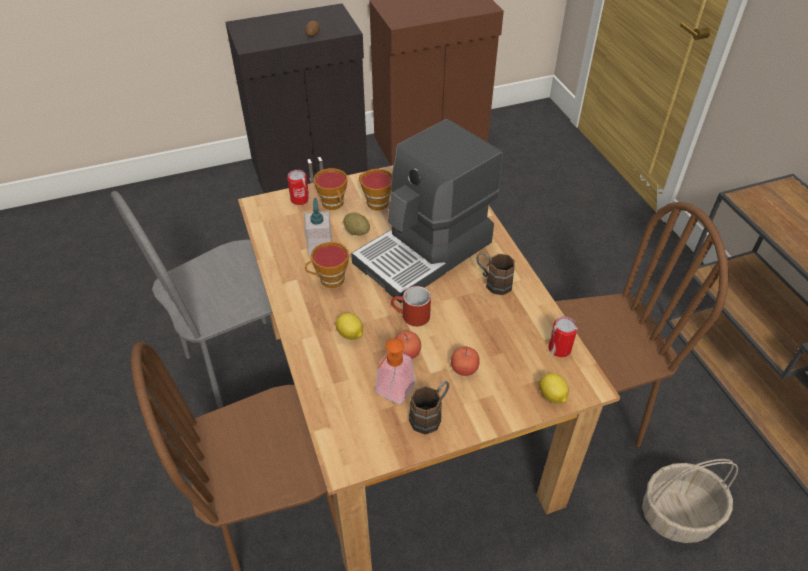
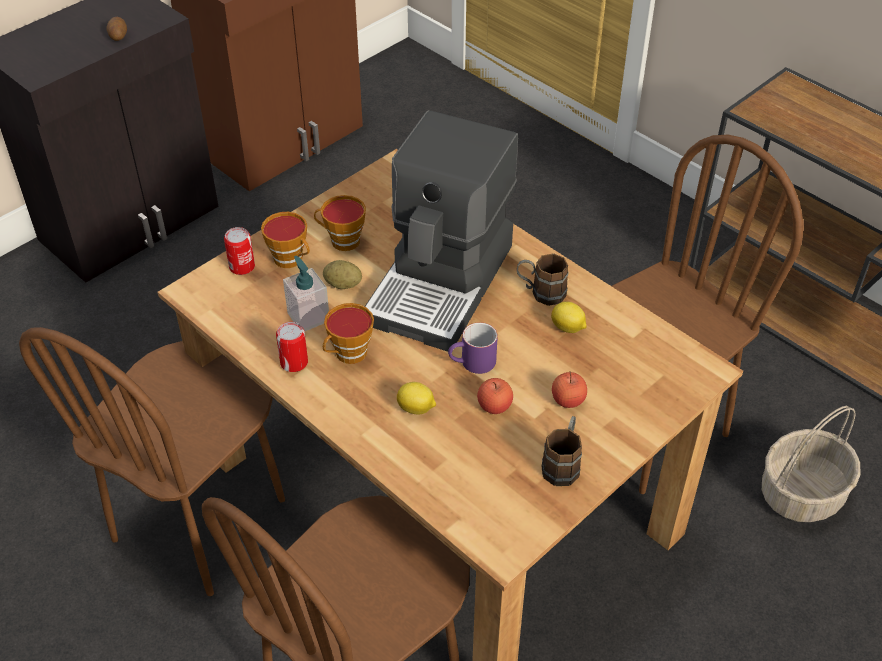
camera: 25 degrees left, 0 degrees up
(243, 364) = (200, 520): grey chair -> brown chair
(391, 393) = (506, 456): soap dispenser -> none
(410, 316) = (472, 363): red mug -> purple mug
(552, 396) = (676, 395): lemon -> lemon (568, 328)
(559, 349) = (655, 342): can -> can (294, 362)

